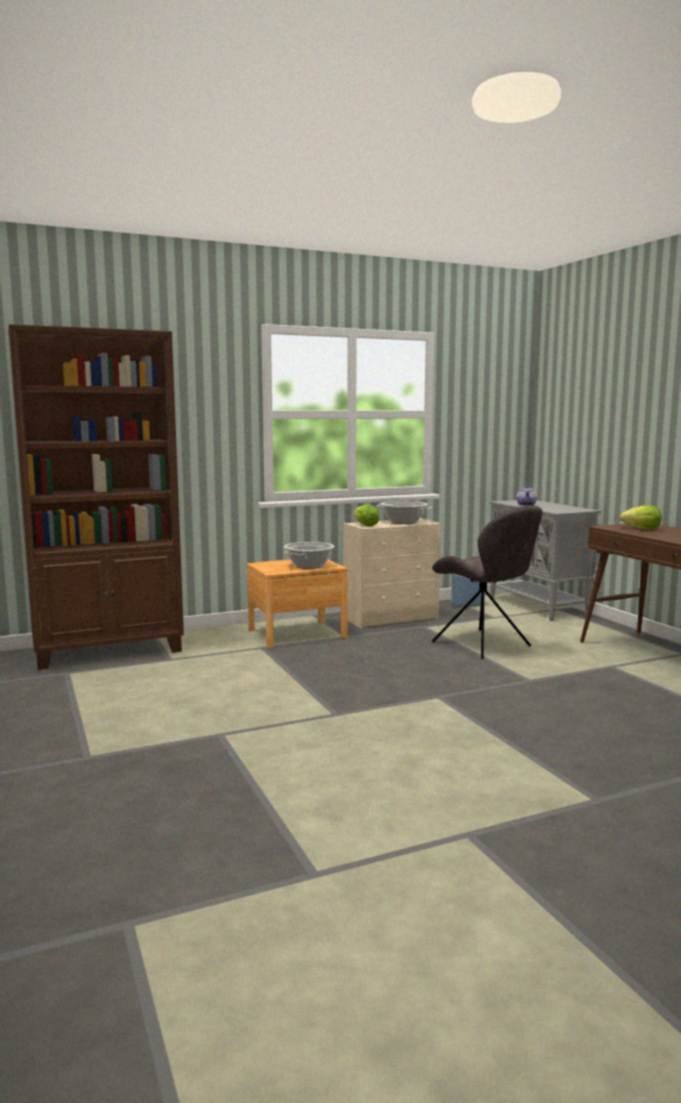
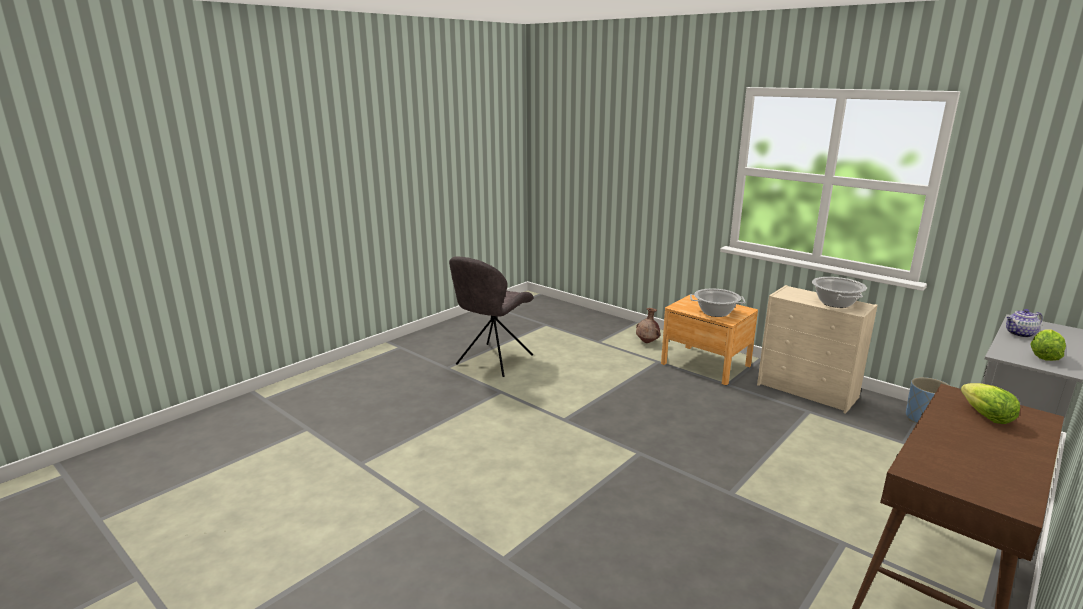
camera: 65 degrees right, 10 degrees up
(109, 650) = (592, 322): brown bookcase -> none
(210, 641) = (647, 342): none -> brown vase
(365, 525) = (787, 294): lettuce -> lettuce (1043, 356)
(483, 645) = (800, 452): grey chair -> grey chair (493, 361)

